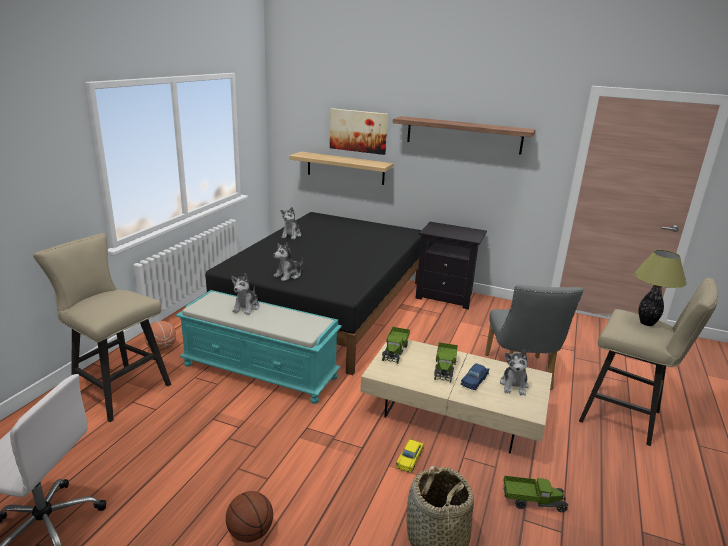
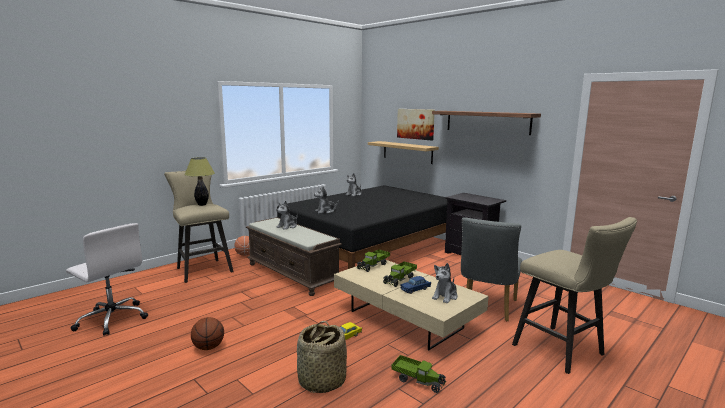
camera: 25 degrees right, 10 degrees down
(261, 371) = (293, 274): turquoise bench -> brown bench
(647, 323) = (571, 257): table lamp -> table lamp (202, 205)

